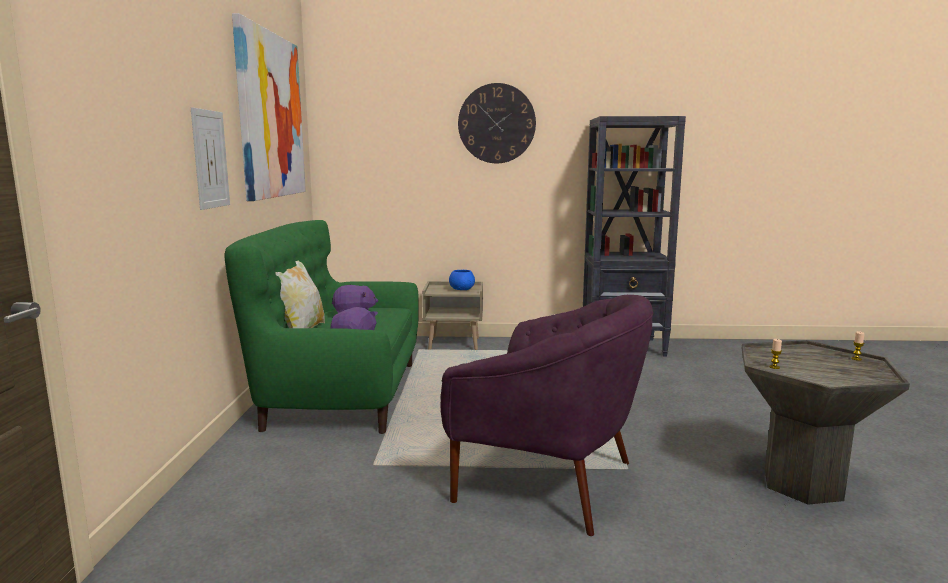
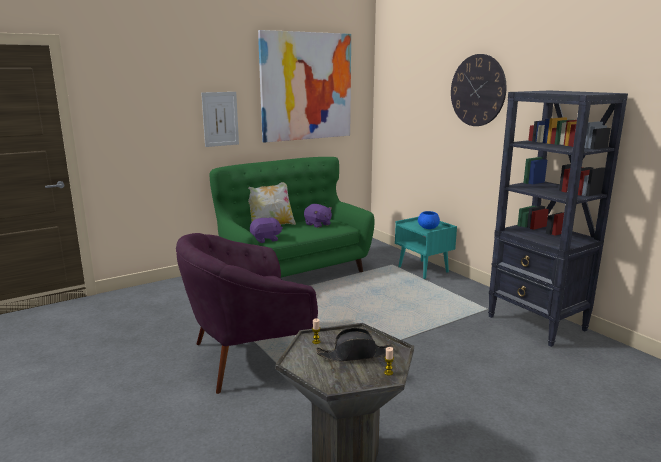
camera: 55 degrees right, 5 degrees up
(454, 343) = (423, 269): beige nightstand -> turquoise nightstand
(547, 480) = (250, 356): purple armchair -> purple armchair turned 75 degrees clockwise
(812, 360) = (355, 354): none -> black hat

